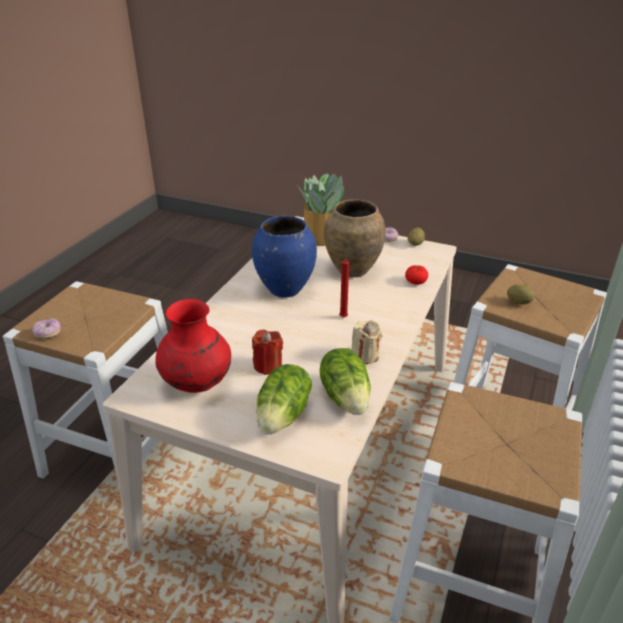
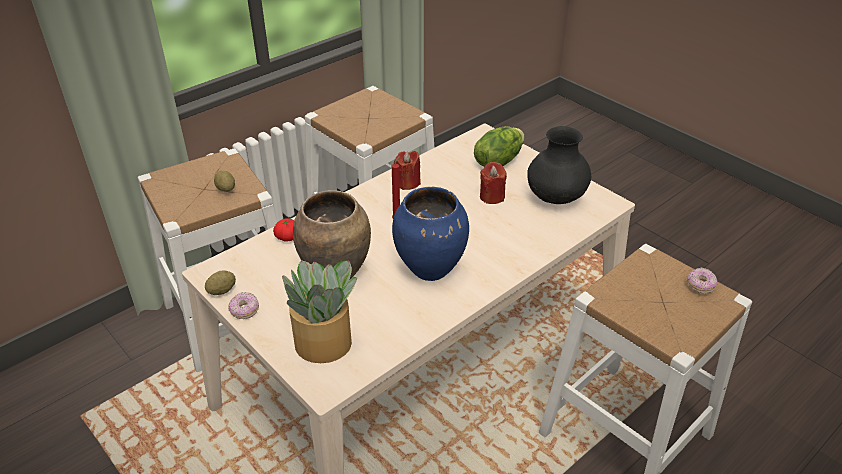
camera: 155 degrees left, 5 degrees up
(197, 383) = (556, 198): red vase -> black vase
(346, 397) = (446, 160): lettuce -> none
(365, 355) = (407, 183): beige candle -> red candle

